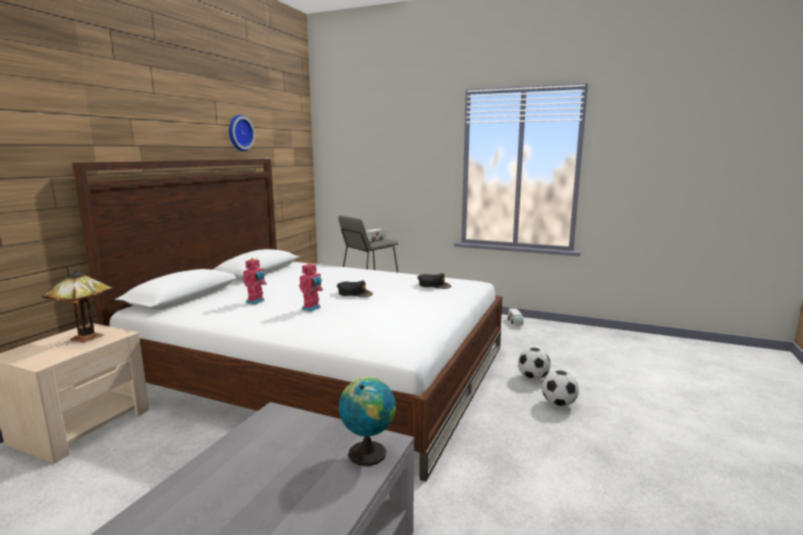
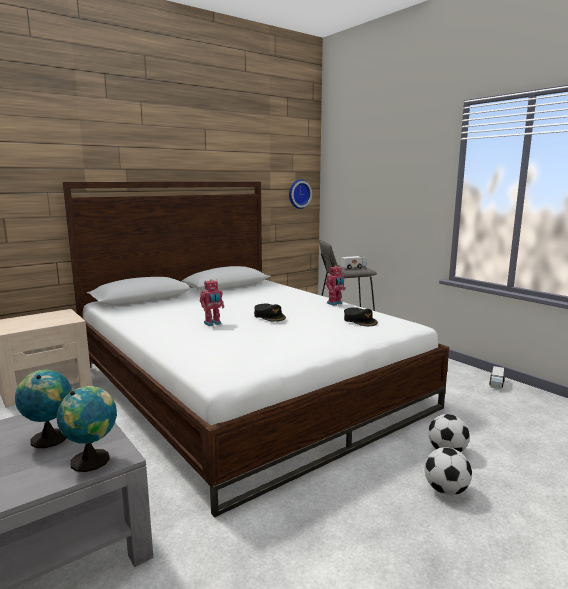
camera: 30 degrees right, 0 degrees up
(86, 338) = (51, 319): table lamp -> none
(239, 133) = (229, 157): wall clock -> wall clock (298, 194)
(256, 301) = (183, 310): toy robot -> toy robot (335, 303)
(291, 449) = (49, 437): none -> globe

